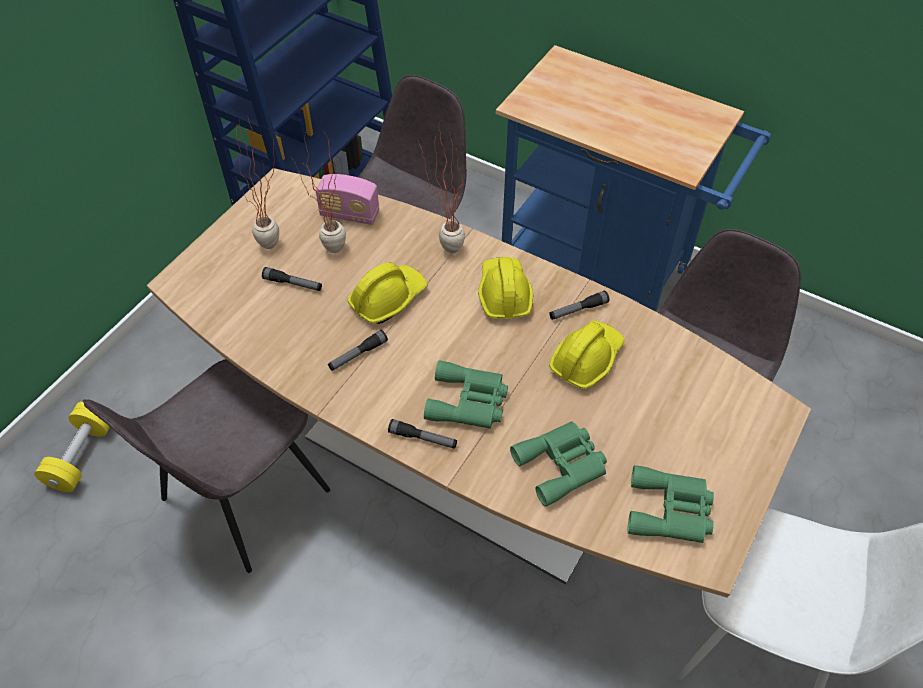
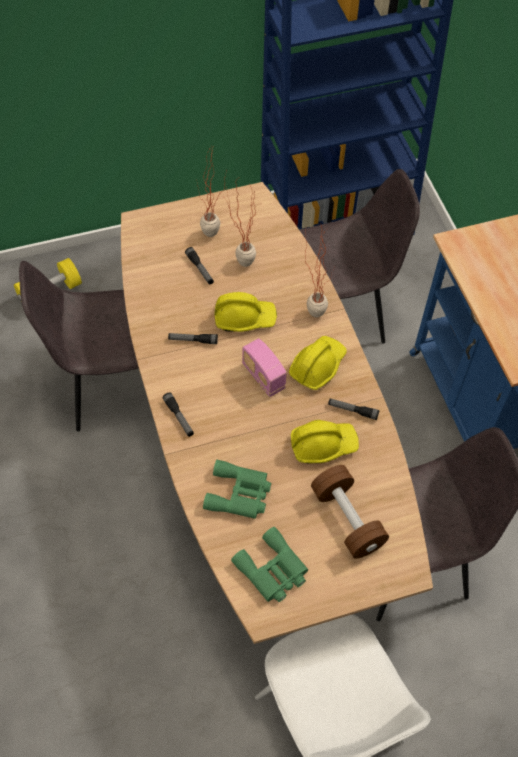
camera: 40 degrees right, 5 degrees up
(349, 214) = (277, 246): radio -> radio (263, 376)
(469, 402) = (226, 416): green binoculars -> none
(680, 408) = (347, 519): none -> brown dumbbell

